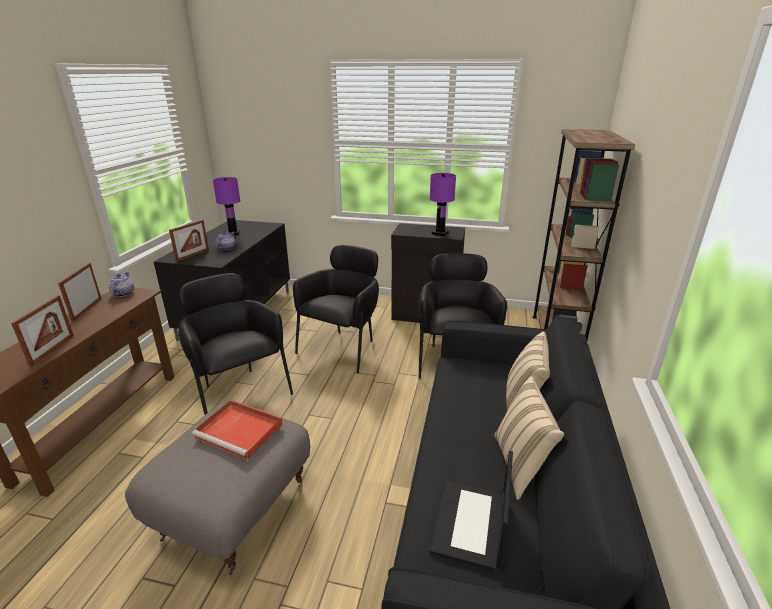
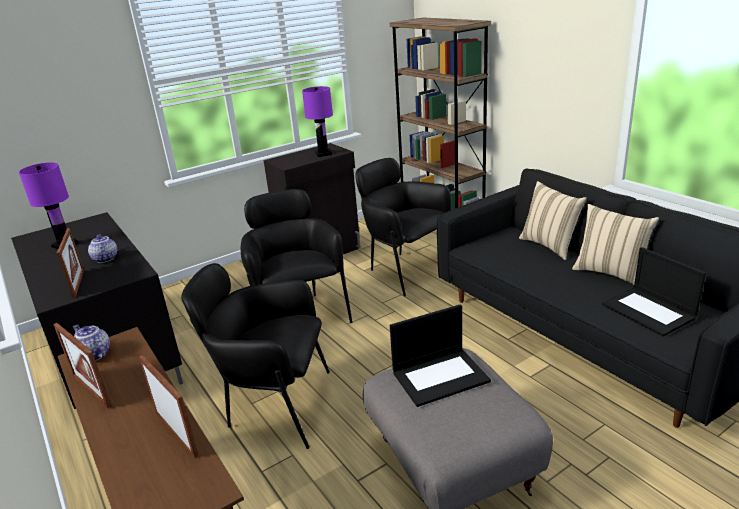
camera: 45 degrees left, 0 degrees up
(240, 431) = (440, 376): red tray -> laptop

